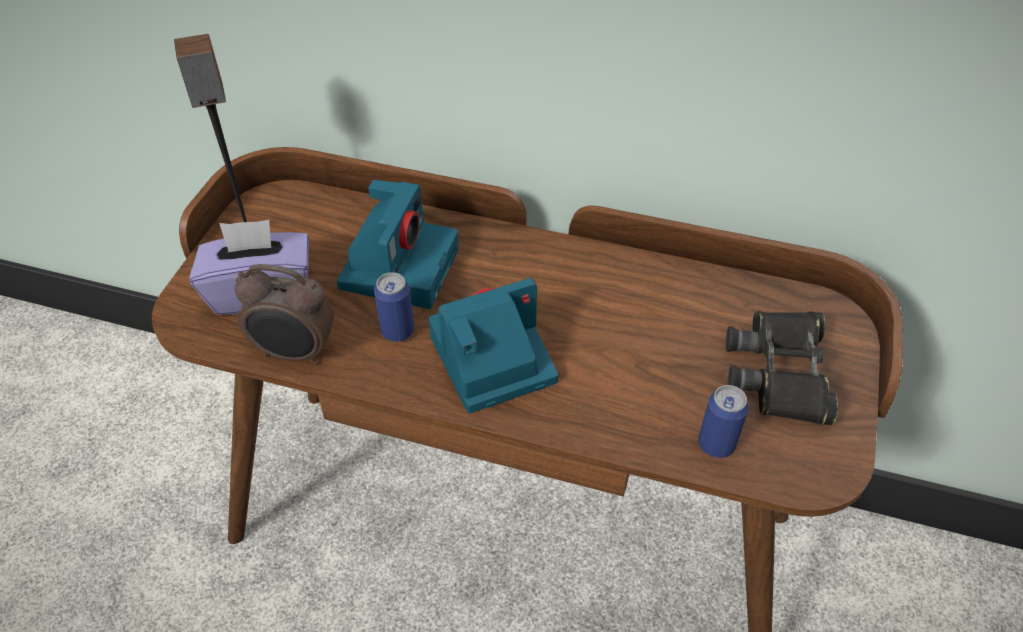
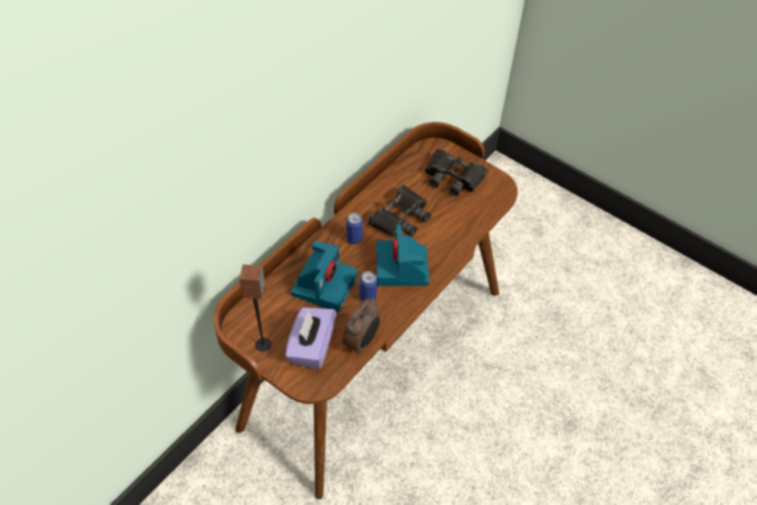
camera: 70 degrees left, 5 degrees up
(399, 266) = (324, 284): camera -> camera turned 75 degrees clockwise
(614, 321) = (401, 217): none -> black binoculars
(716, 444) = (478, 212): can -> can (354, 239)

